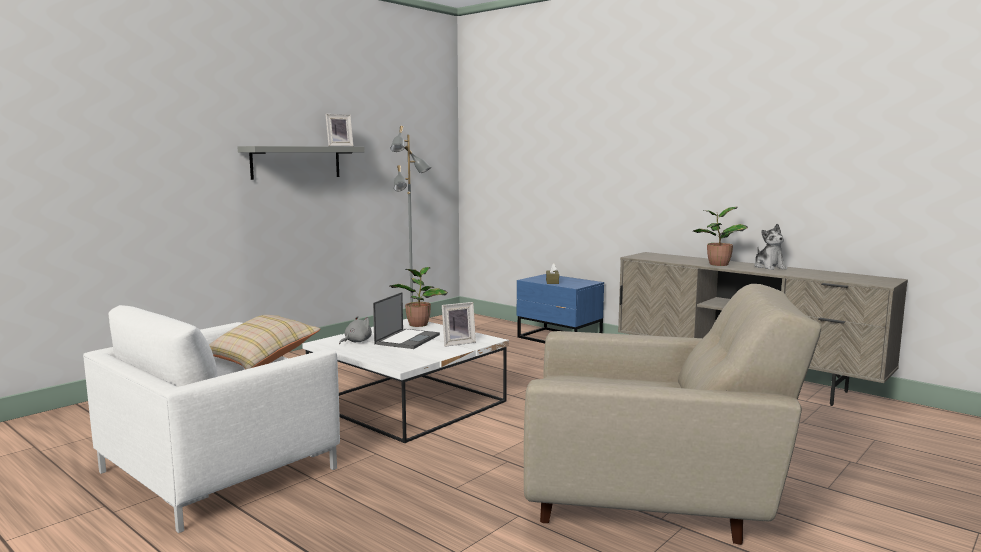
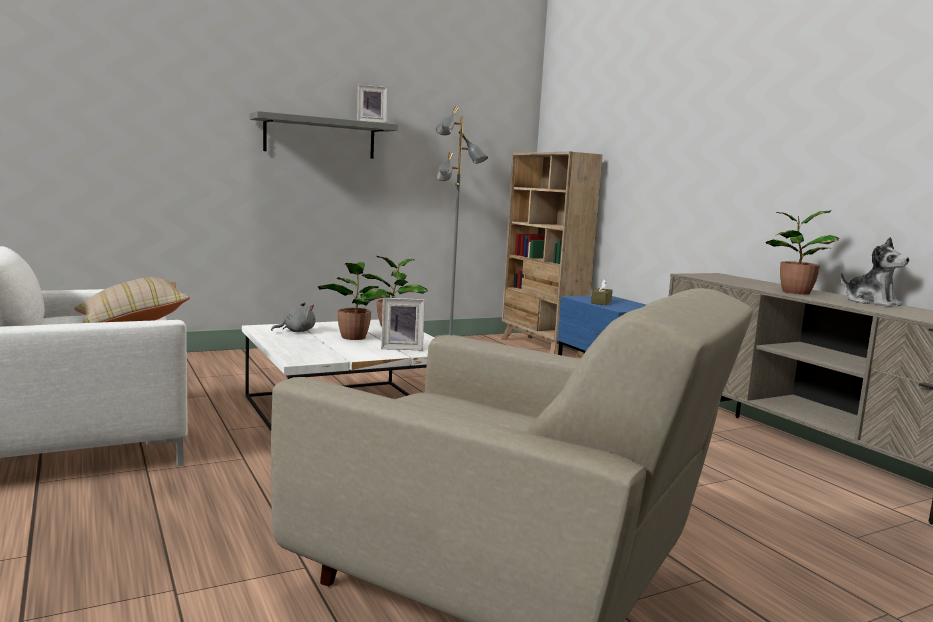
camera: 20 degrees right, 0 degrees up
(407, 339) = (353, 337): laptop -> potted plant
(487, 323) = (540, 348): none -> beige bookcase
(769, 267) = (871, 302): plush toy -> plush toy turned 45 degrees counterclockwise

